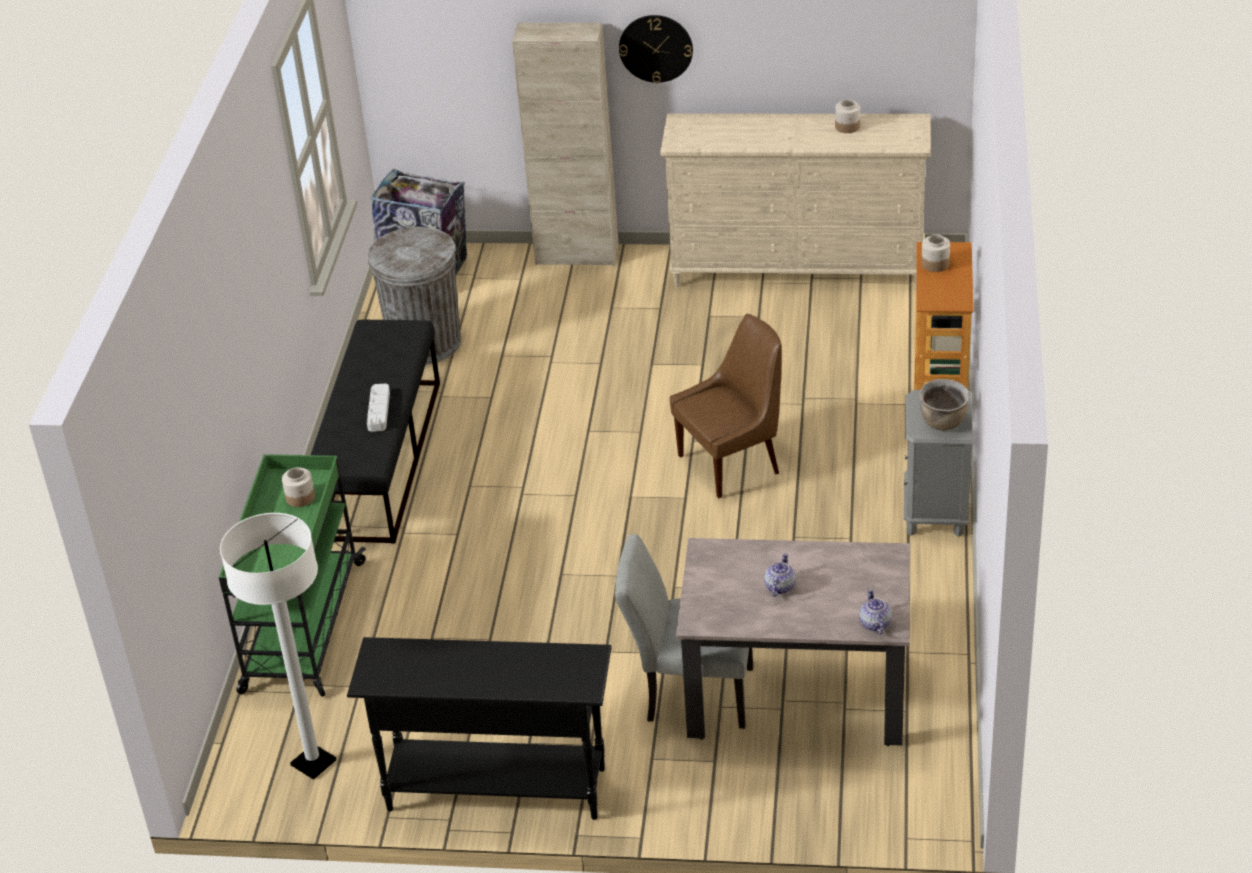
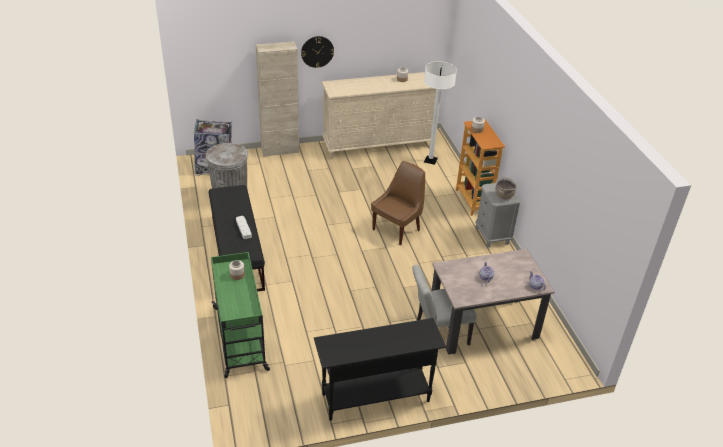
camera: 25 degrees left, 0 degrees up
(313, 763) = (280, 404): white floor lamp -> white floor lamp (430, 160)

